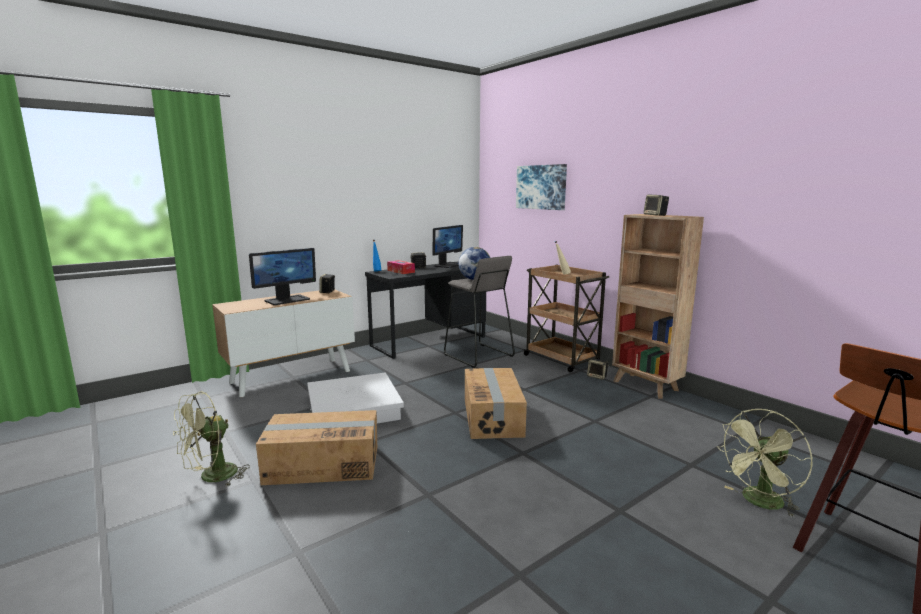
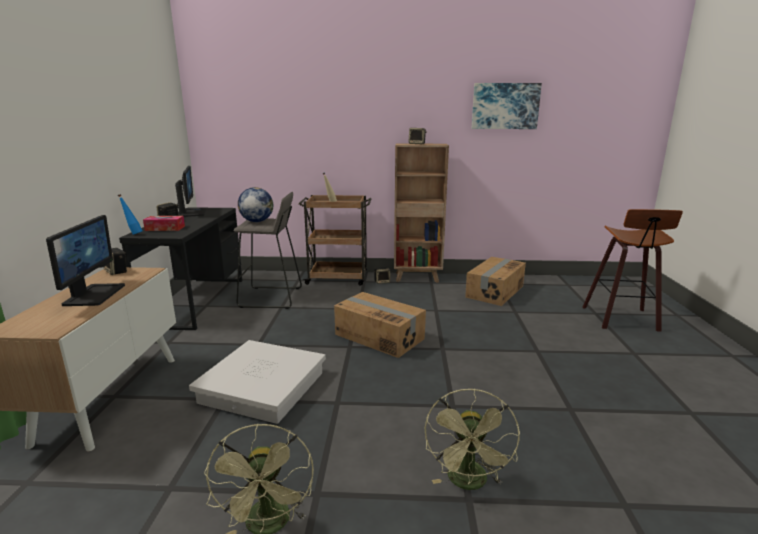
camera: 50 degrees left, 5 degrees up
(323, 464) = (342, 440): cardboard box -> cardboard box (494, 291)
(541, 187) = (281, 121): picture -> picture (505, 106)
(759, 503) = (563, 316): green fan -> green fan (469, 483)

